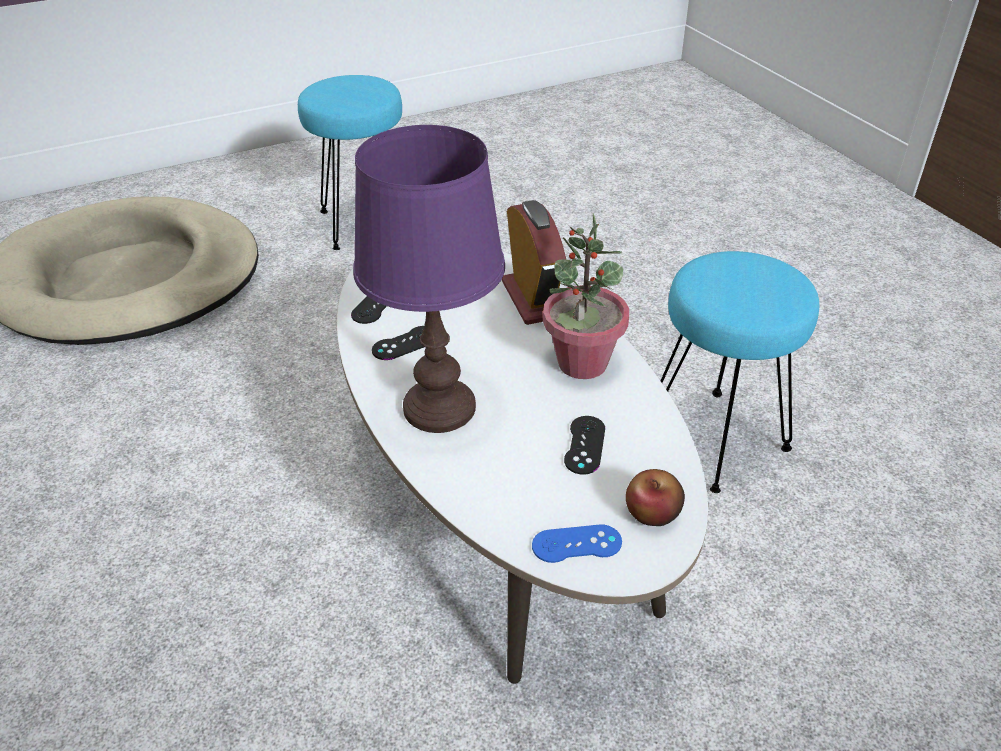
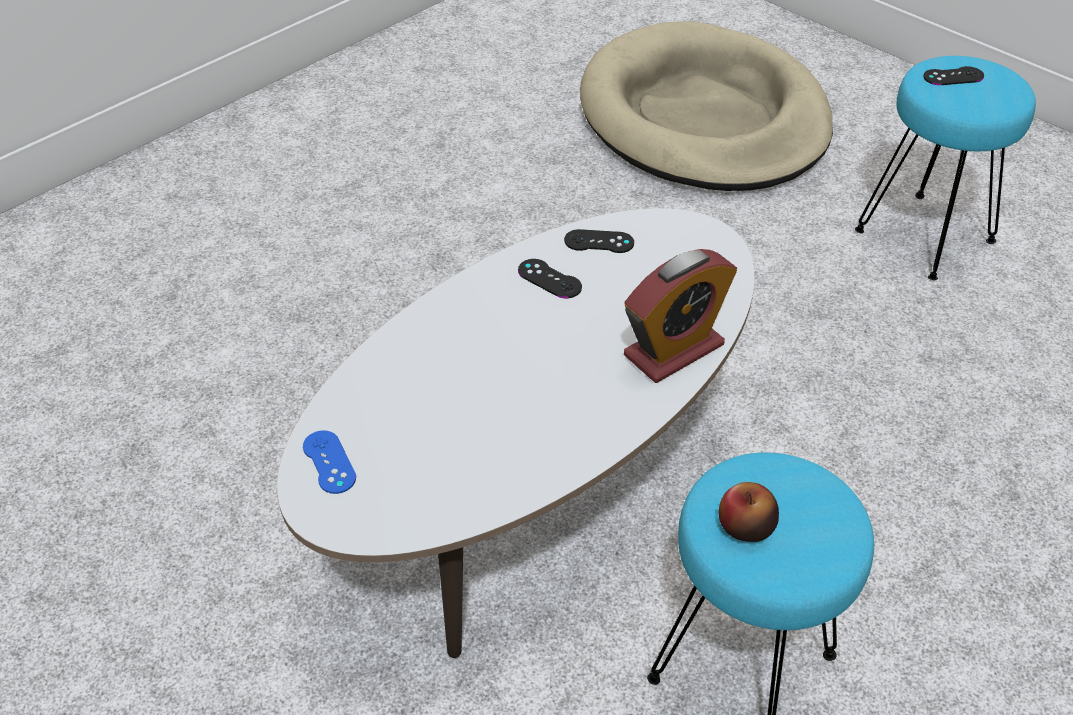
camera: 70 degrees right, 5 degrees up
(439, 408) = (467, 327): purple table lamp -> none
(582, 363) = (582, 413): potted plant -> none
(585, 445) = (458, 441): black game controller -> black game controller (953, 76)
(652, 513) = (384, 509): apple -> apple (745, 526)

